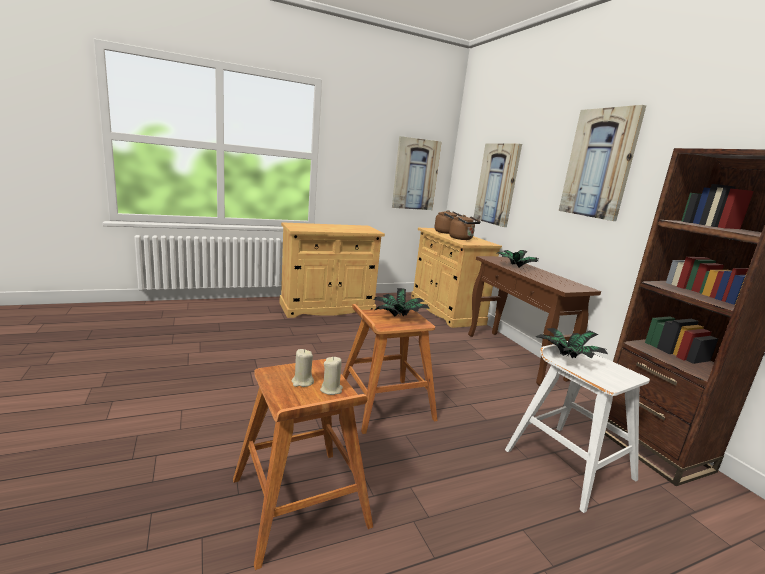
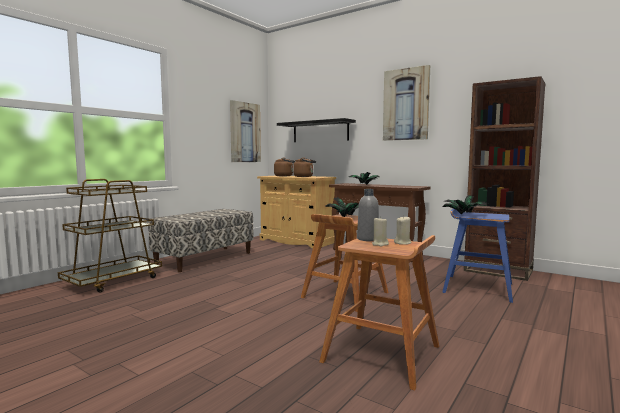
camera: 30 degrees left, 10 degrees down
(227, 311) = (113, 281): none -> brown cart
(316, 367) = (368, 239): none -> grey bottle
(327, 308) = (205, 258): beige cabinet -> bench
(497, 184) = (320, 131): picture -> black shelf
(568, 463) = (477, 287): white stool -> blue stool

